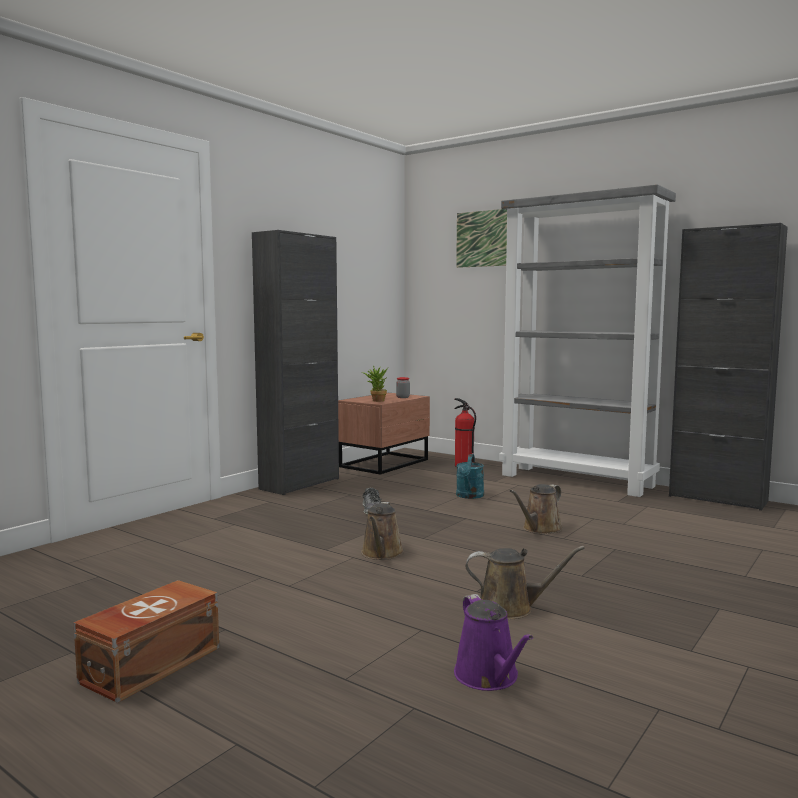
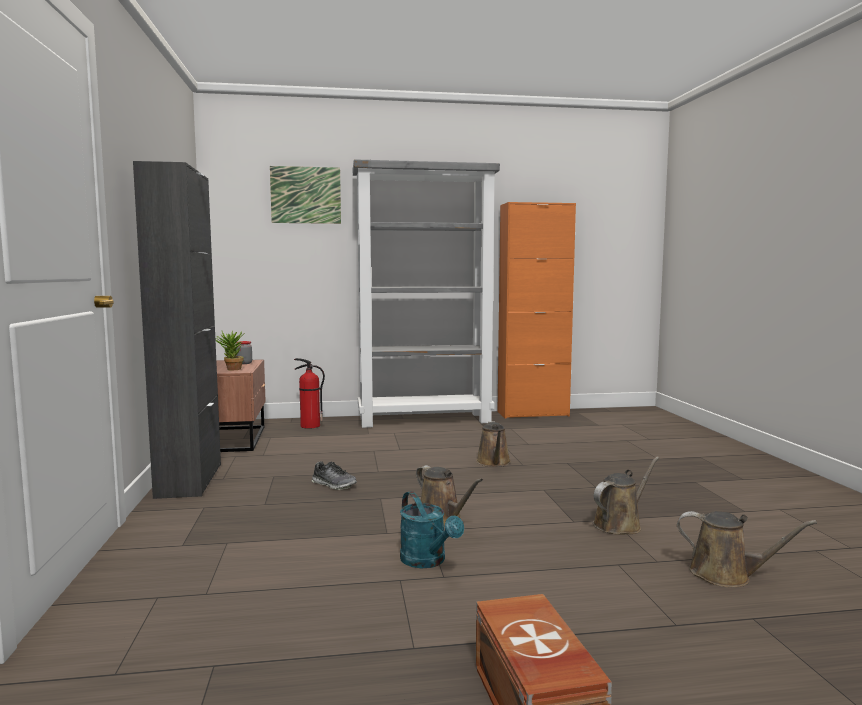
camera: 45 degrees left, 0 degrees up
(469, 496) = (381, 451): turquoise watering can -> turquoise watering can (427, 561)
(489, 677) = (726, 575): purple watering can -> brown watering can
(717, 499) = (533, 414): black cabinet -> orange cabinet

